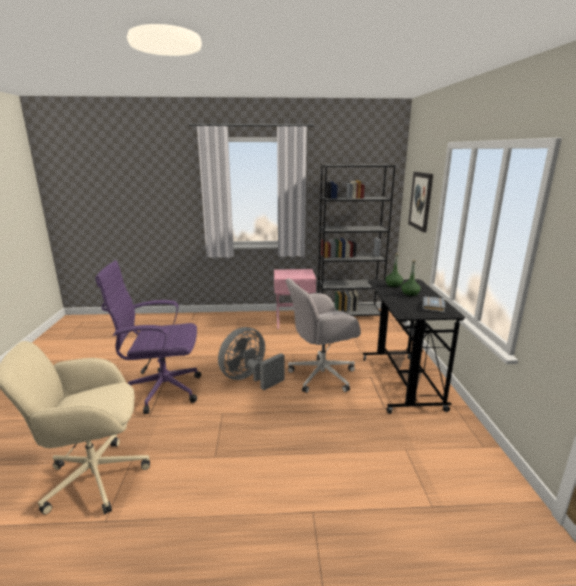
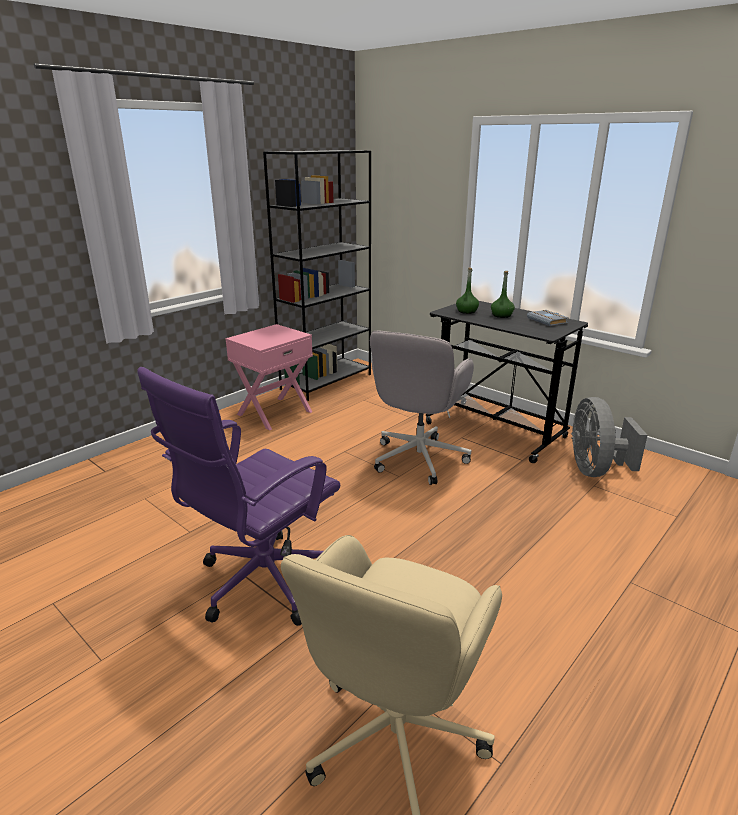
camera: 45 degrees left, 5 degrees up
(249, 379) = (349, 503): grey fan -> grey fan (595, 470)
(421, 201) = (414, 199): picture -> none

